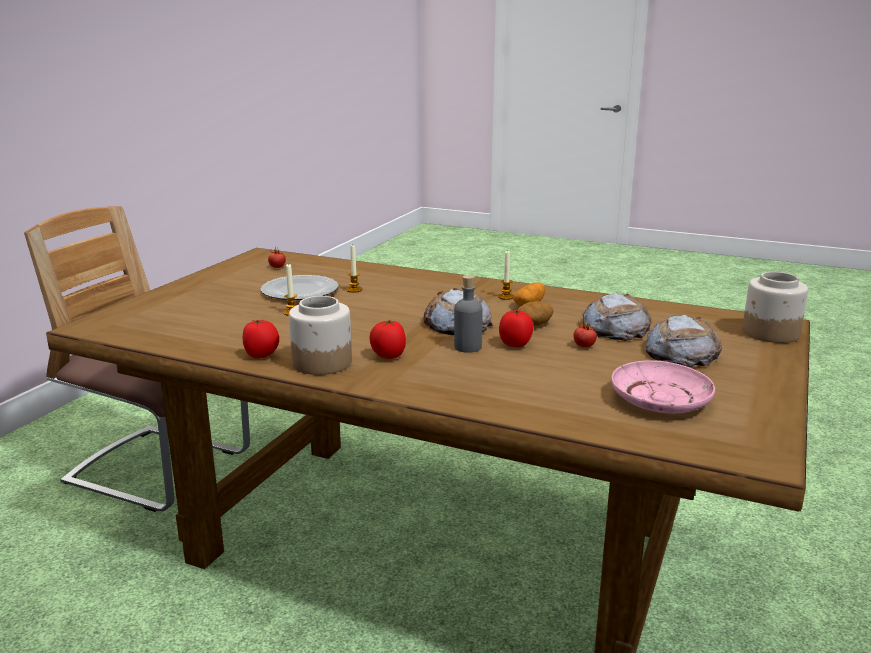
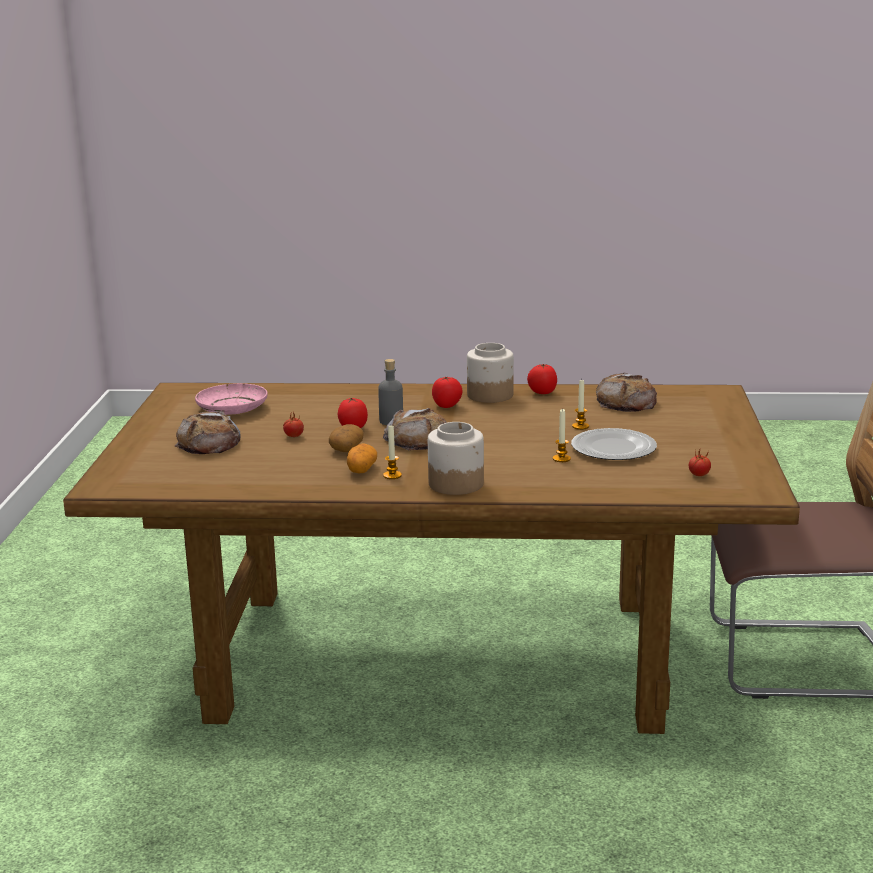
camera: 160 degrees right, 0 degrees up
(615, 328) = (268, 457): bread -> bread (626, 402)
(770, 333) = (117, 474): jar -> jar (456, 484)

